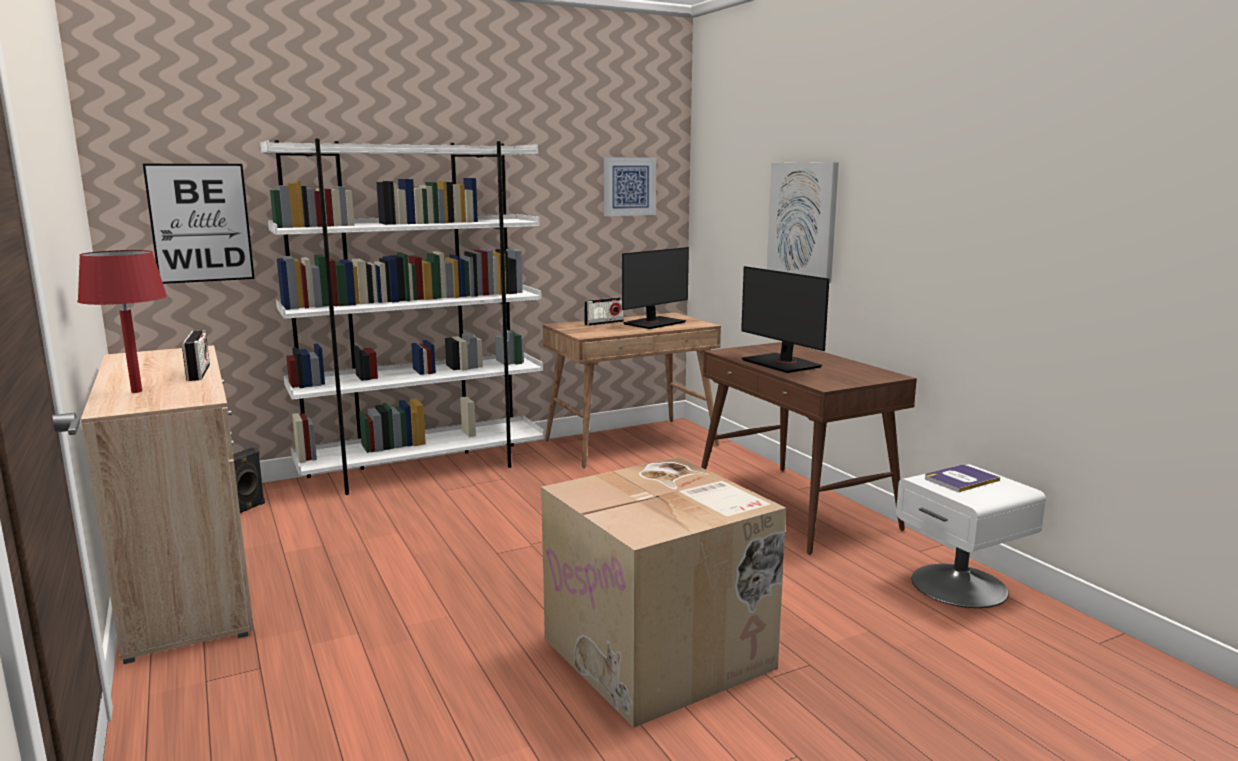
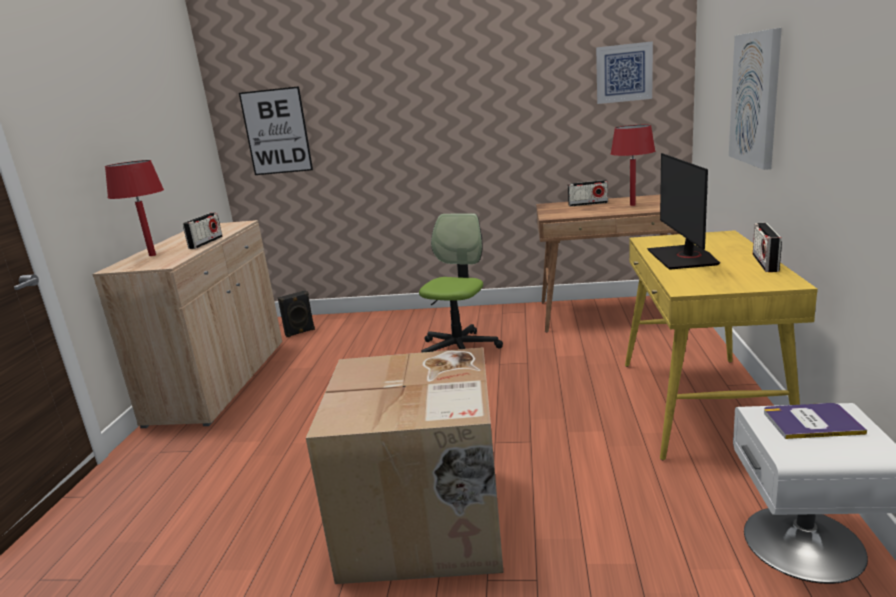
camera: 35 degrees right, 5 degrees up
(424, 469) = (431, 317): white bookcase -> none
(501, 496) = (459, 348): none -> office chair
(654, 323) = (632, 205): monitor -> red table lamp
(795, 507) = (702, 405): brown desk -> yellow desk
(852, 363) = (765, 263): none -> radio

